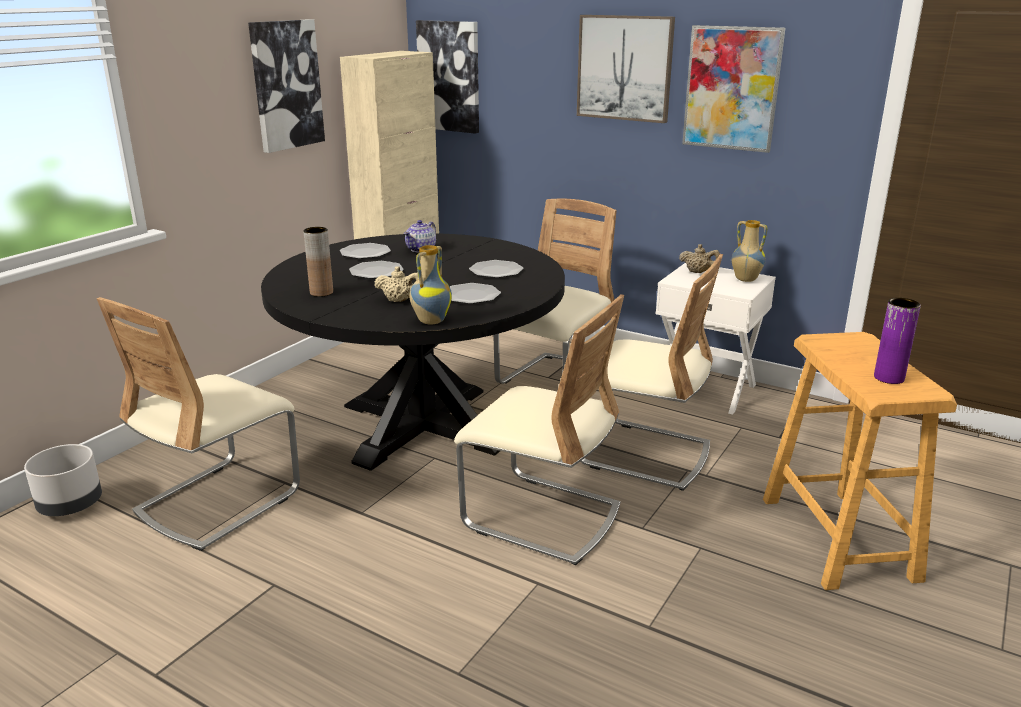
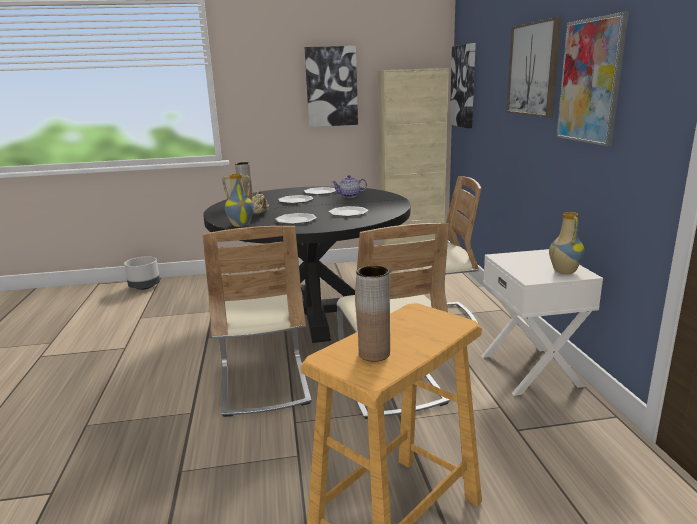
camera: 50 degrees right, 5 degrees down
(218, 502) = (179, 307): beige chair -> none
(698, 272) = (538, 257): beige teapot -> none
(889, 378) = (374, 354): purple vase -> brown vase

